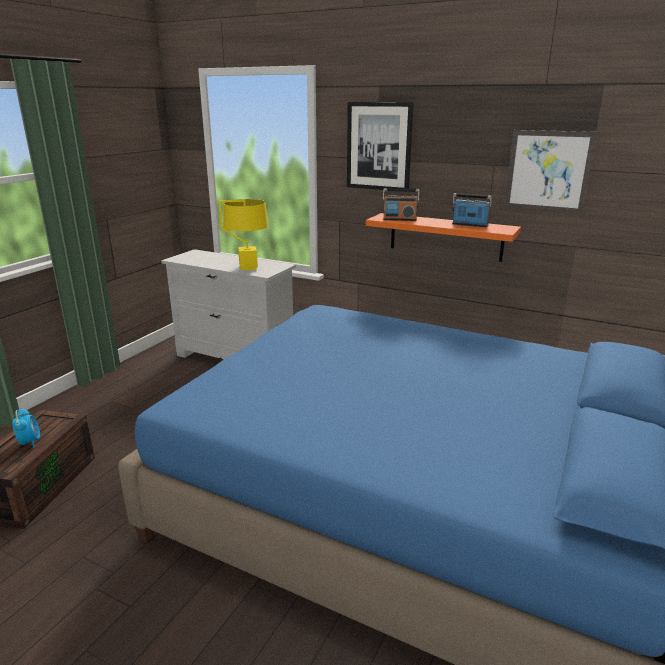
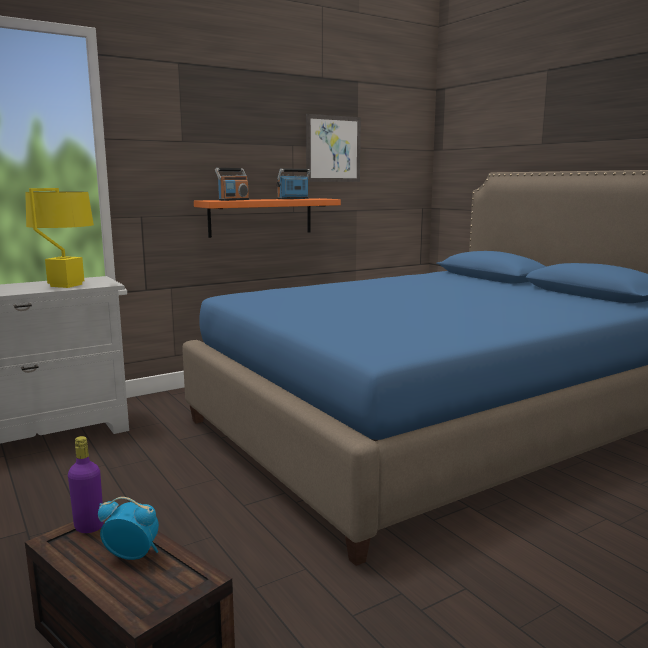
camera: 60 degrees left, 10 degrees down
(57, 418) = (89, 527): none -> purple bottle
(379, 146) = (185, 127): picture -> none

